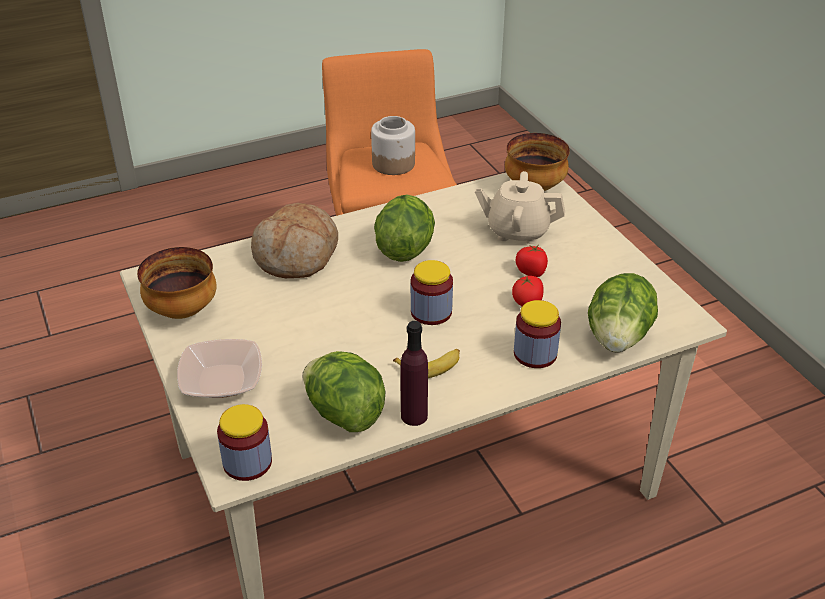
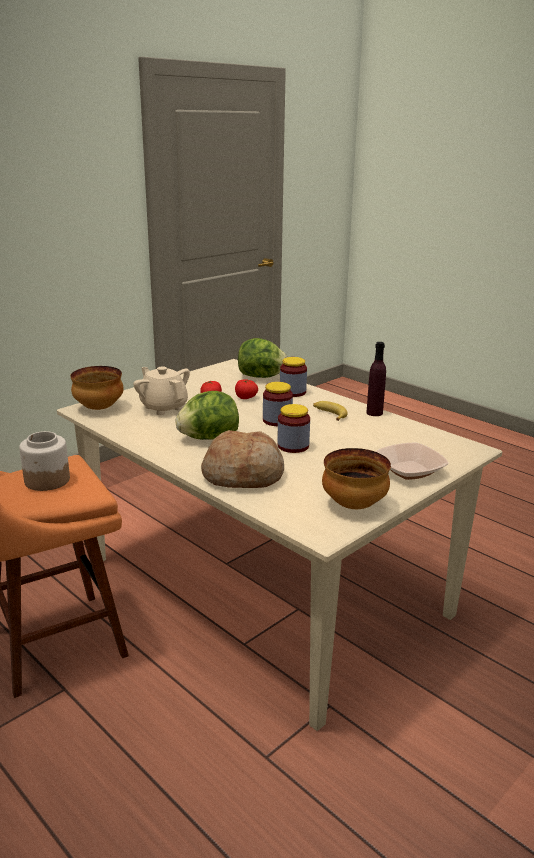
camera: 110 degrees left, 15 degrees down
(247, 462) = (462, 447): jar -> jar (293, 446)
(344, 414) = (394, 429): lettuce -> none
(517, 231) = (163, 407): beige teapot -> beige teapot turned 150 degrees clockwise

